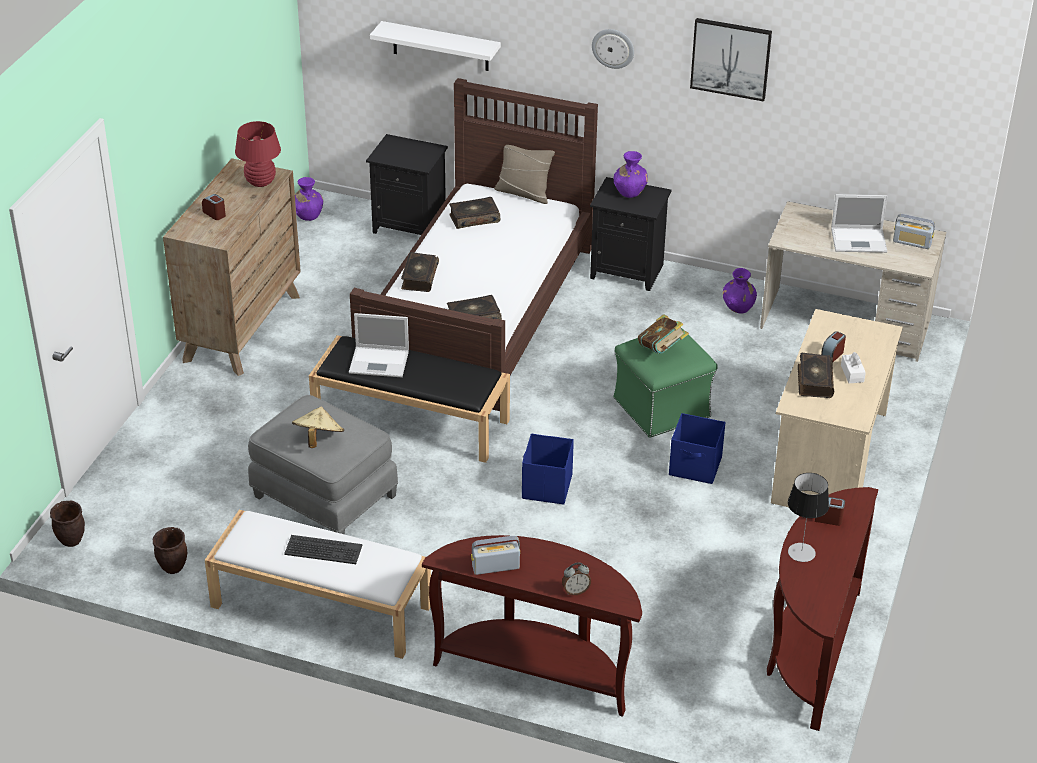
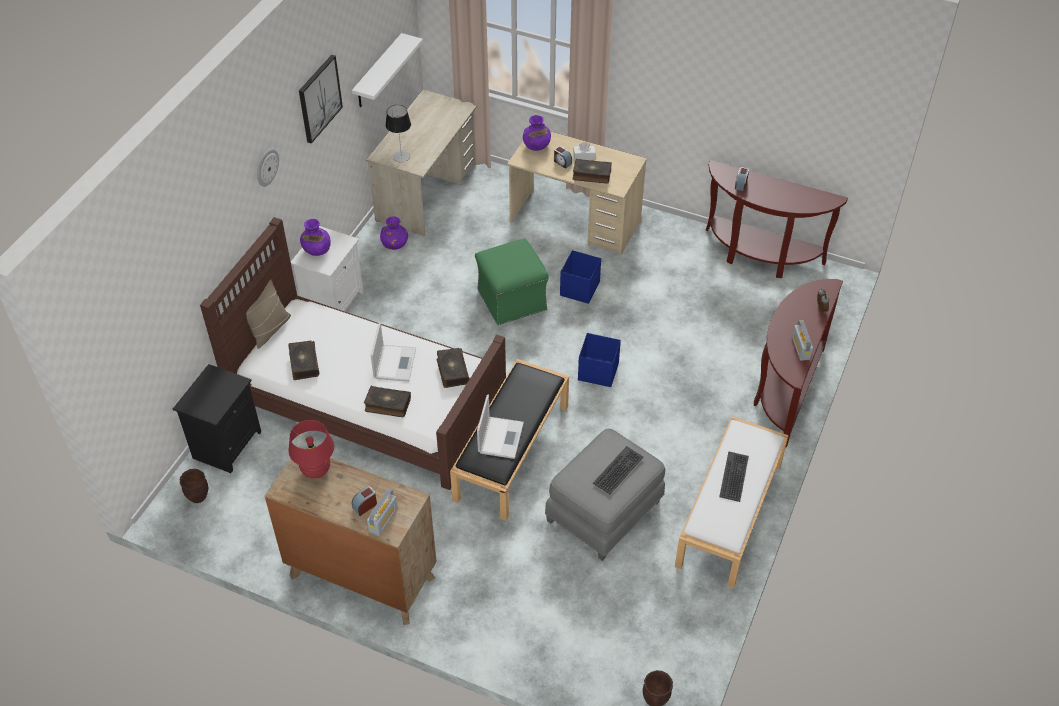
camera: 85 degrees left, 10 degrees up
(172, 567) = (688, 618): brown planter -> brown planter (198, 497)
(308, 215) = (185, 525): purple vase -> purple vase (536, 146)
(318, 439) = (618, 470): beige hat -> keyboard
(440, 46) = (179, 296): white shelf -> white shelf (378, 72)
(628, 271) = (333, 302): black nightstand -> white nightstand
(662, 350) = (510, 263): book -> none
(801, 552) = (773, 200): table lamp -> table lamp (401, 156)
(860, 240) = (426, 130): laptop -> laptop (395, 362)
(912, 242) = (433, 106): radio -> radio (383, 519)

